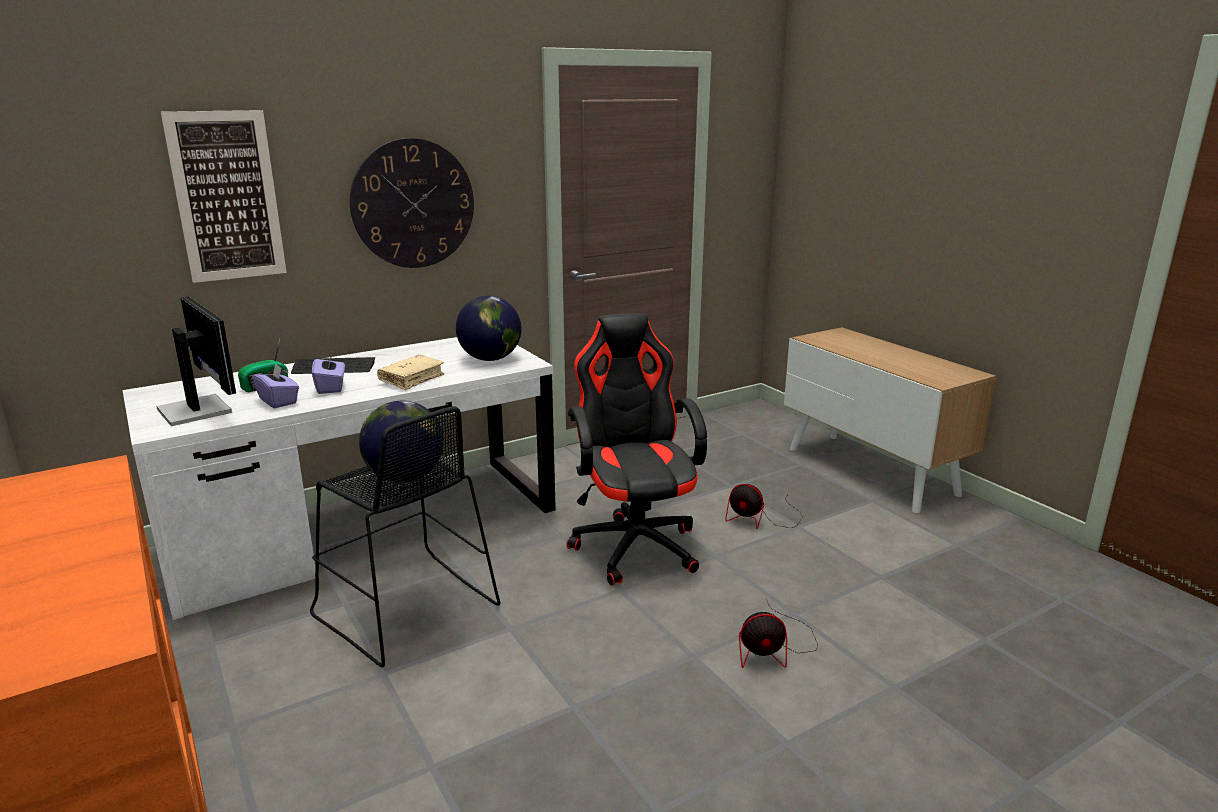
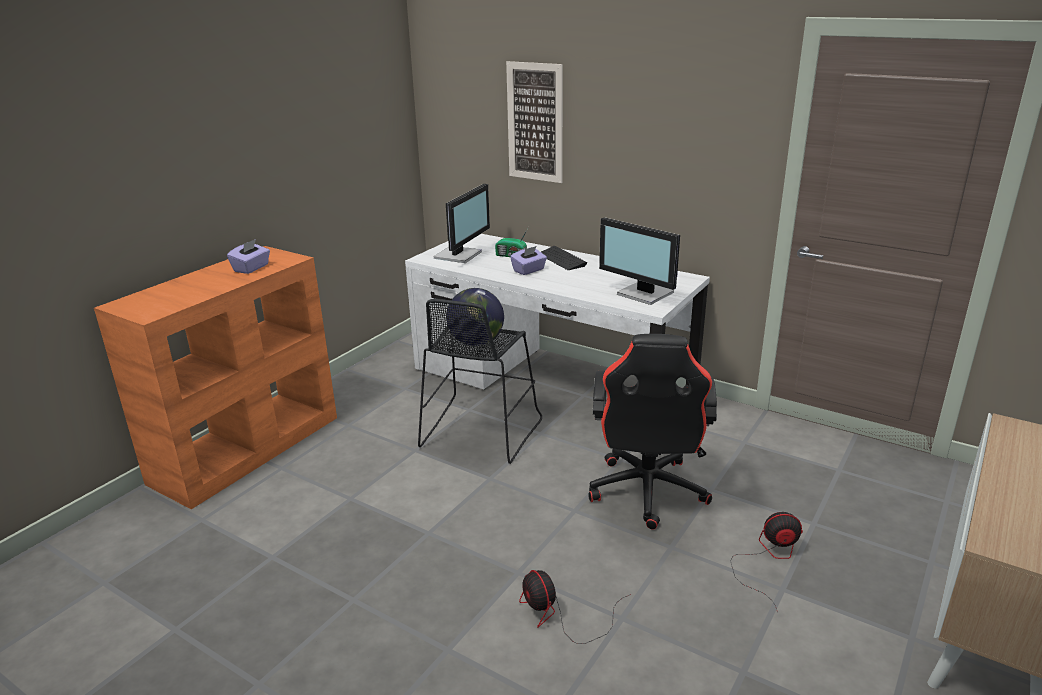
camera: 65 degrees right, 5 degrees up
(278, 401) = (492, 266): purple tissue box -> purple tissue box (251, 268)
(412, 379) = (571, 285): beige book -> none
(413, 204) = (657, 150): wall clock -> none
(490, 359) = (644, 294): globe -> monitor
(634, 543) = (646, 497): black office chair -> black office chair turned 135 degrees clockwise
(761, 519) = (769, 559): fan -> fan turned 90 degrees clockwise

